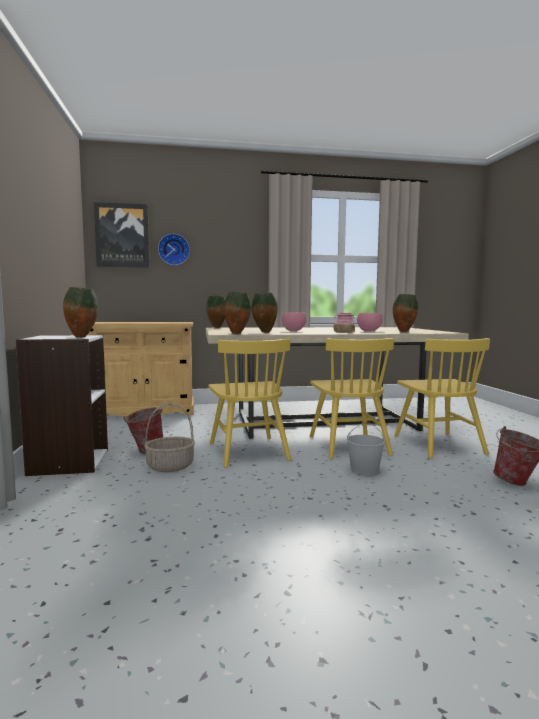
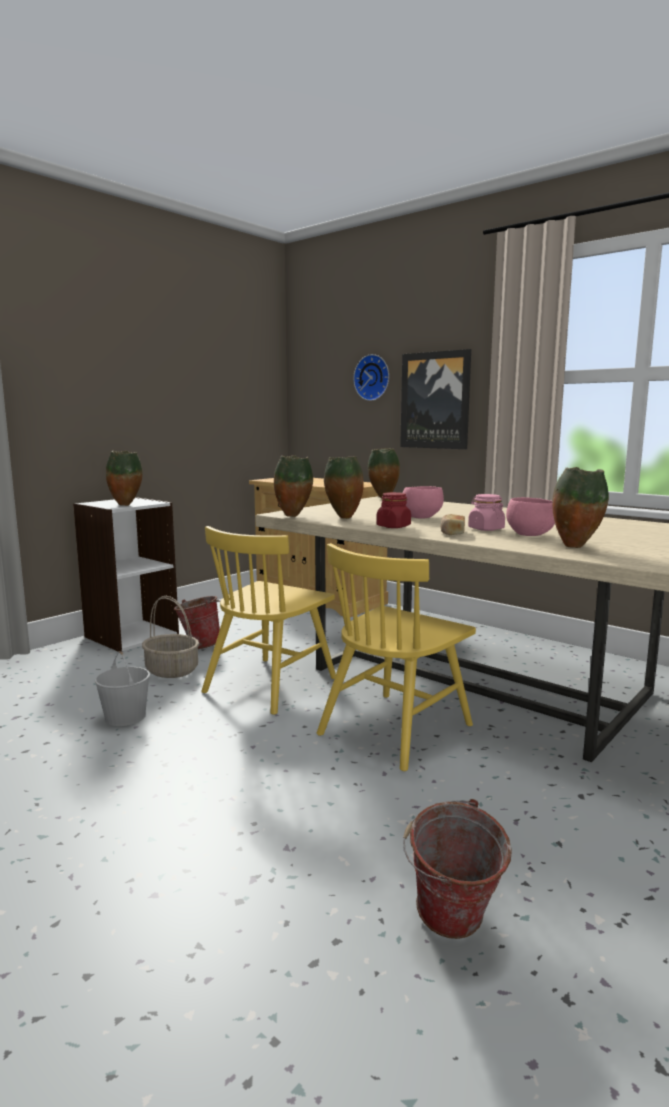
camera: 50 degrees right, 5 degrees up
(122, 235) = (320, 363): picture -> picture (435, 400)
(309, 332) = (393, 526): none -> red jar
(365, 469) = (310, 768): white bucket -> white bucket (126, 717)
(438, 444) = (537, 796): yellow chair -> none

